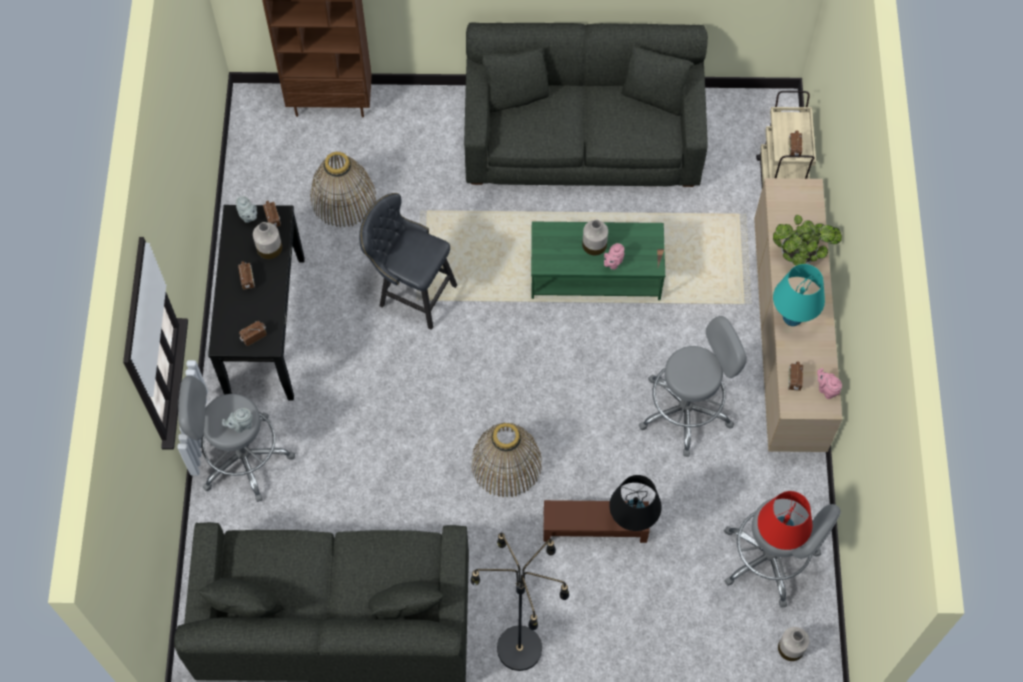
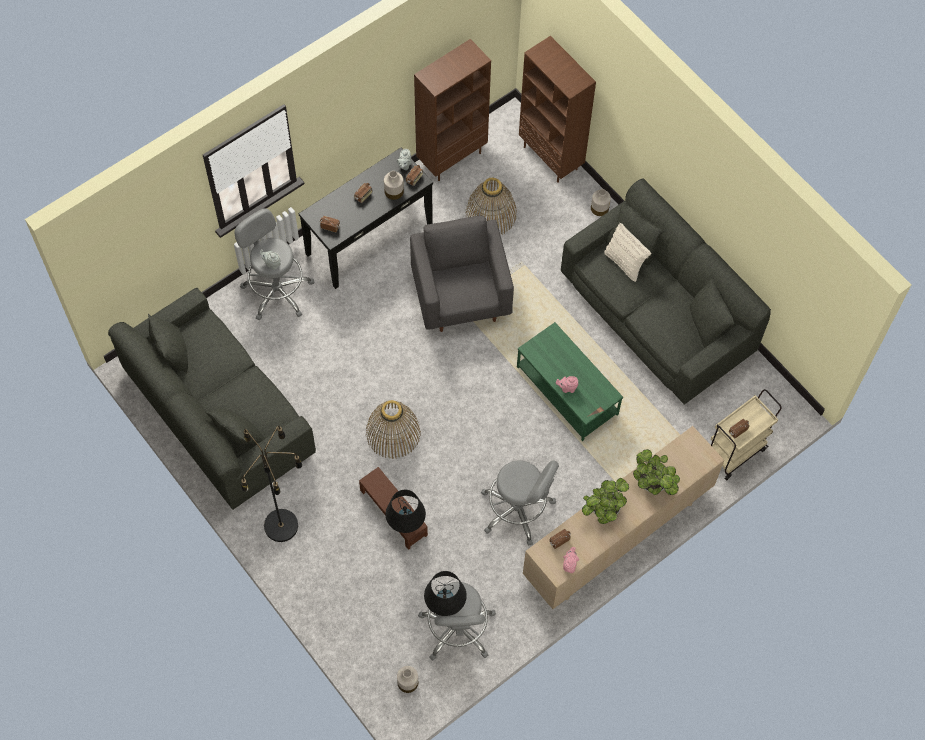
camera: 50 degrees right, 0 degrees up
(246, 186) = (452, 157): none -> brown bookcase
(409, 291) = (461, 297): grey stool -> grey armchair
(529, 113) = (625, 263): none -> beige pillow
(594, 244) = (571, 368): beige vase -> beige vase (599, 208)
(778, 539) = (445, 606): red table lamp -> black table lamp
(792, 318) = (603, 510): turquoise table lamp -> potted plant

